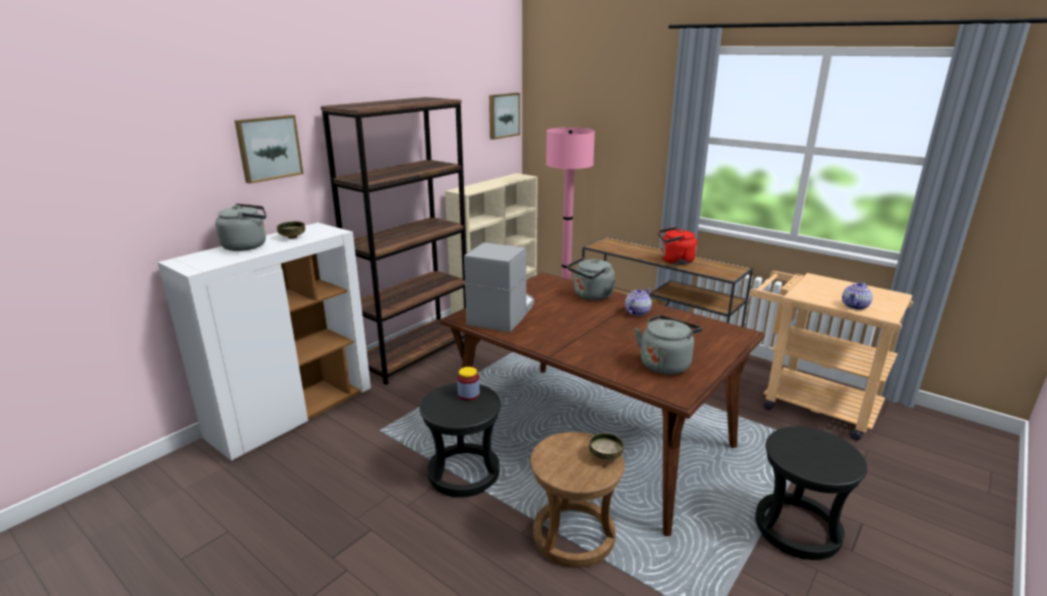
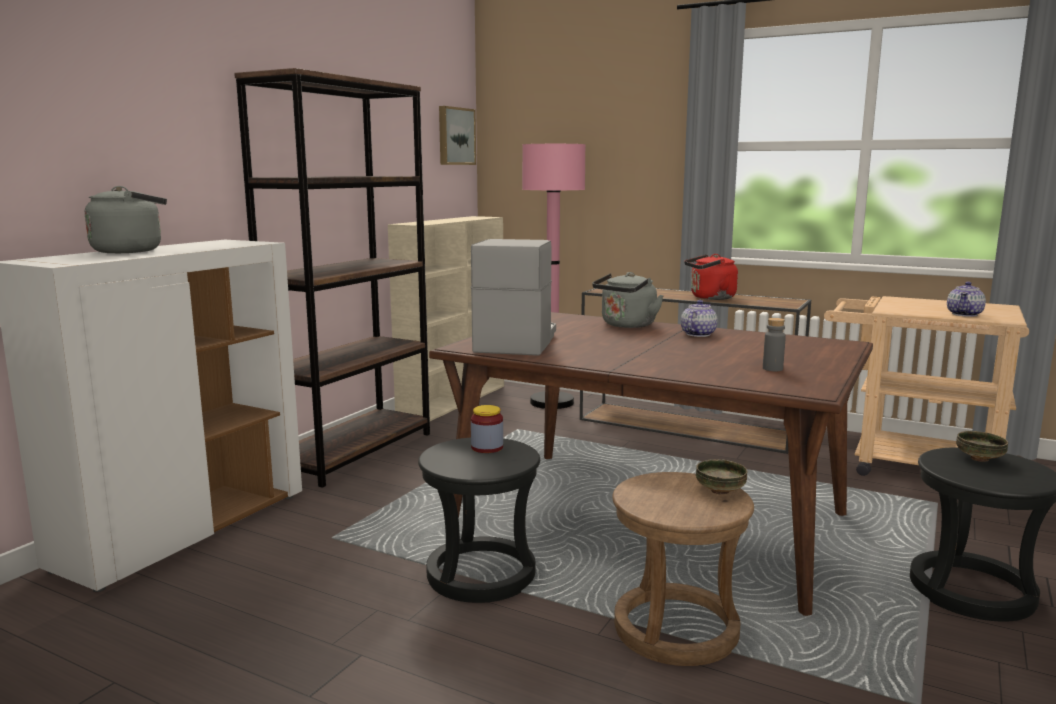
camera: 10 degrees left, 10 degrees down
(268, 148) = (161, 120): picture -> none
(292, 237) = (197, 246): bowl -> bowl (978, 459)
(665, 364) = (772, 369): grey kettle -> grey bottle

